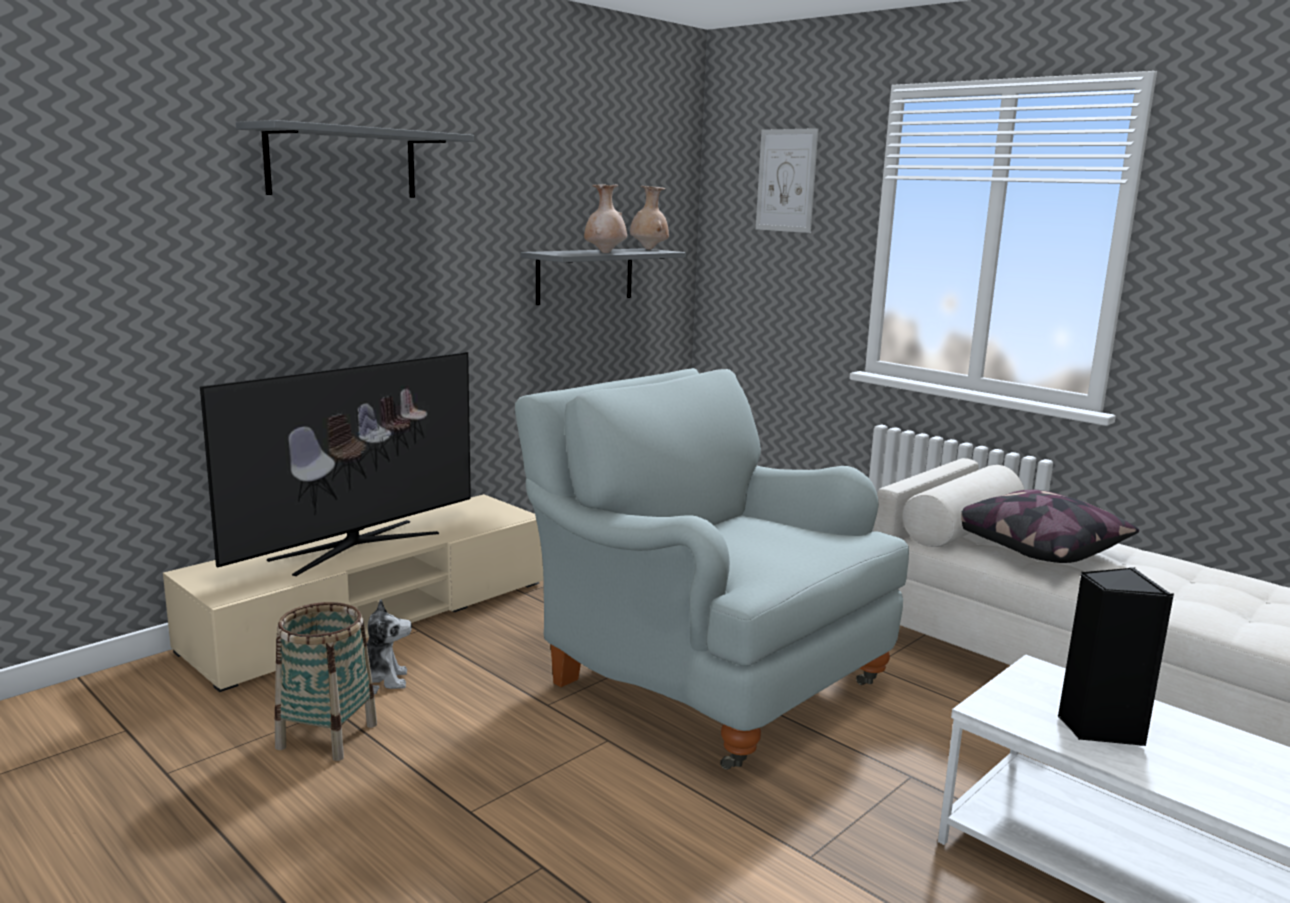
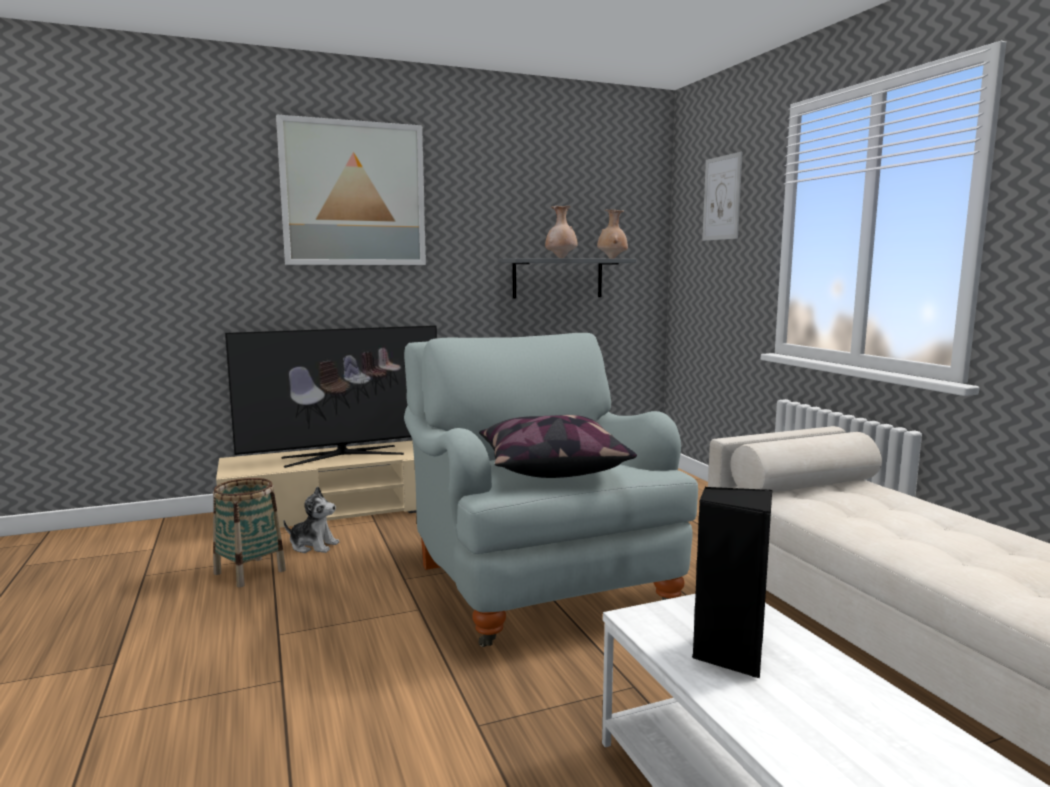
camera: 25 degrees right, 5 degrees down
(342, 163) = (354, 194): grey shelf -> picture
(1033, 548) = (851, 505): pillow -> pillow (550, 468)

